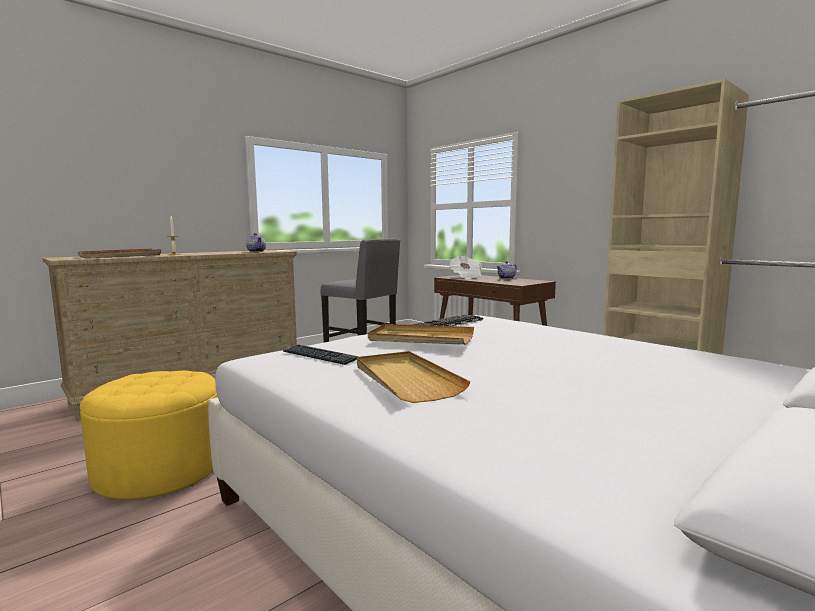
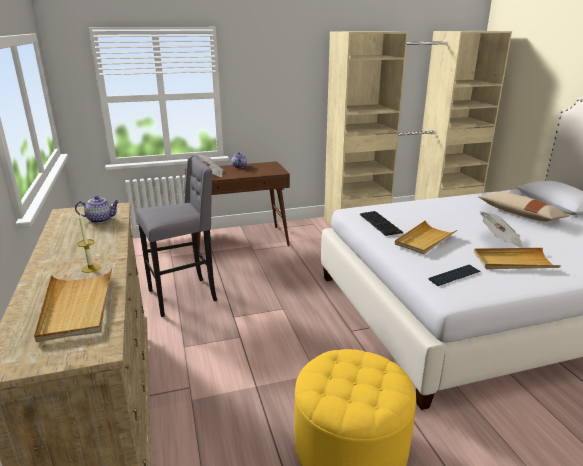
camera: 65 degrees left, 15 degrees up
(490, 370) = (500, 240): none -> newspaper
(671, 380) = (520, 214): none -> beige pillow

